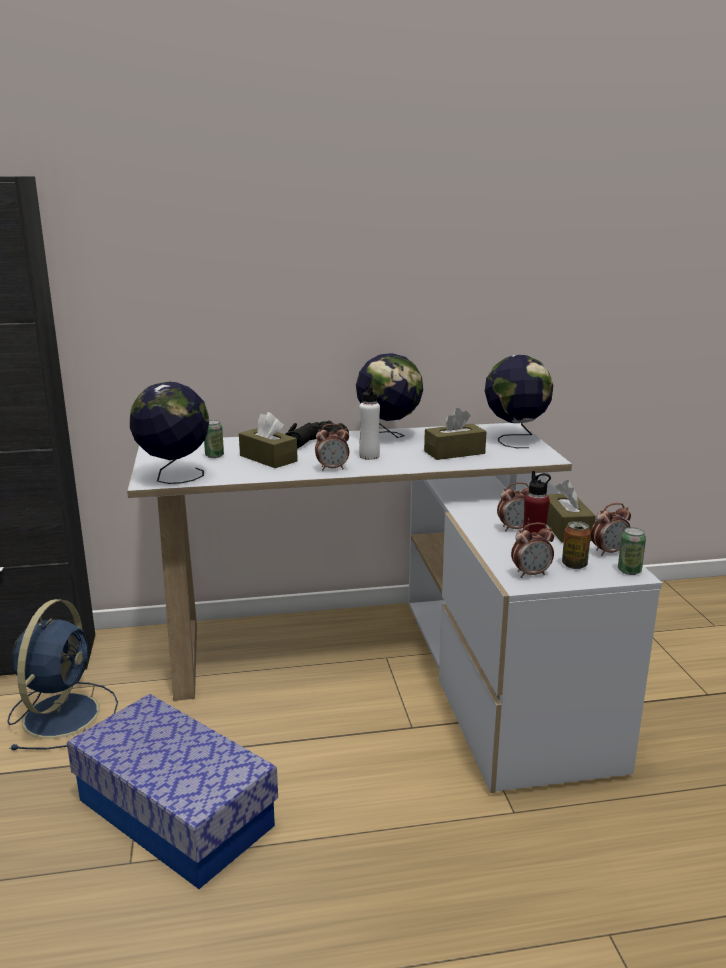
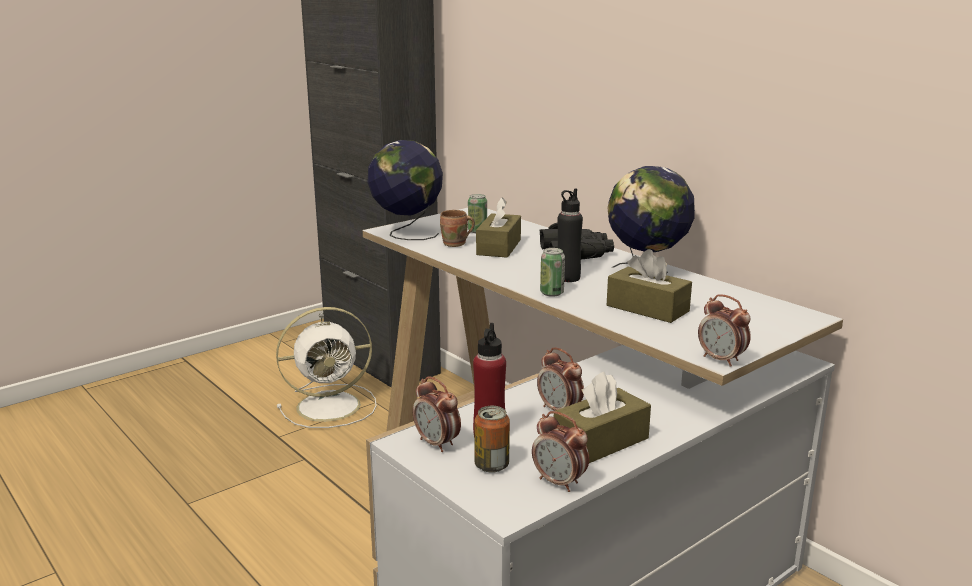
camera: 60 degrees right, 0 degrees up
(63, 713) = (331, 406): blue fan -> white fan
(175, 812) = (250, 500): storage box -> none
(236, 468) = (456, 244): none -> brown mug
(332, 468) = (508, 273): alarm clock -> alarm clock (721, 360)
(369, 456) = (567, 278): white bottle -> black bottle
(515, 439) = (759, 328): globe -> none
(629, 571) = (513, 506): can -> can (551, 293)

